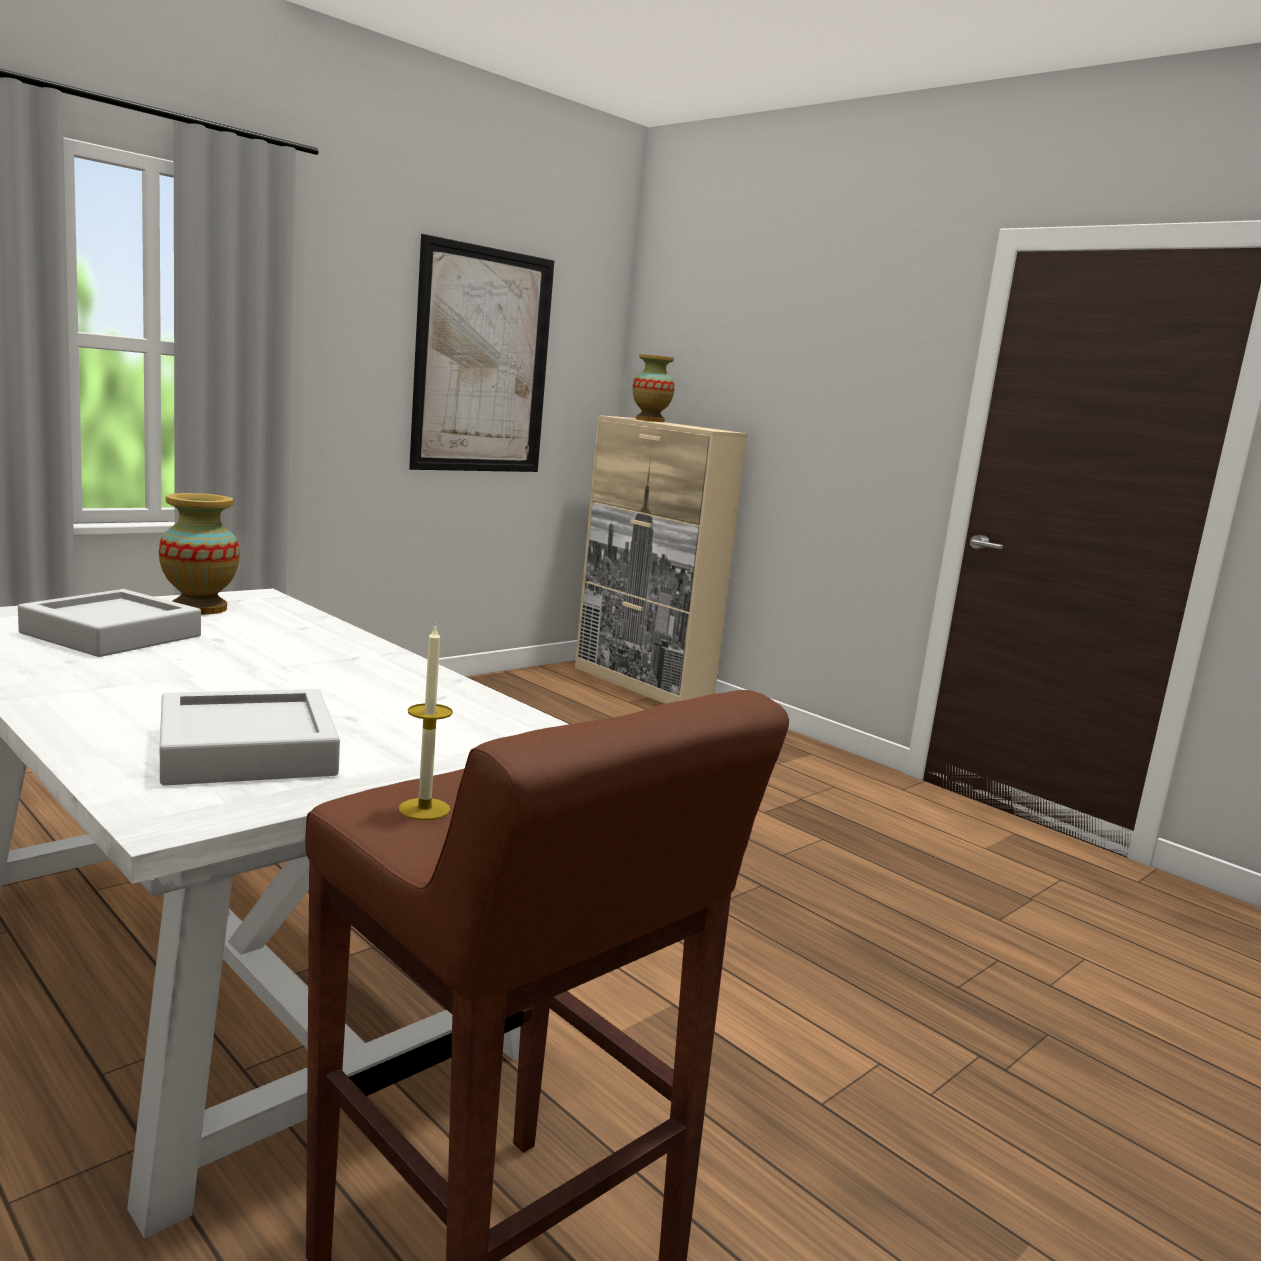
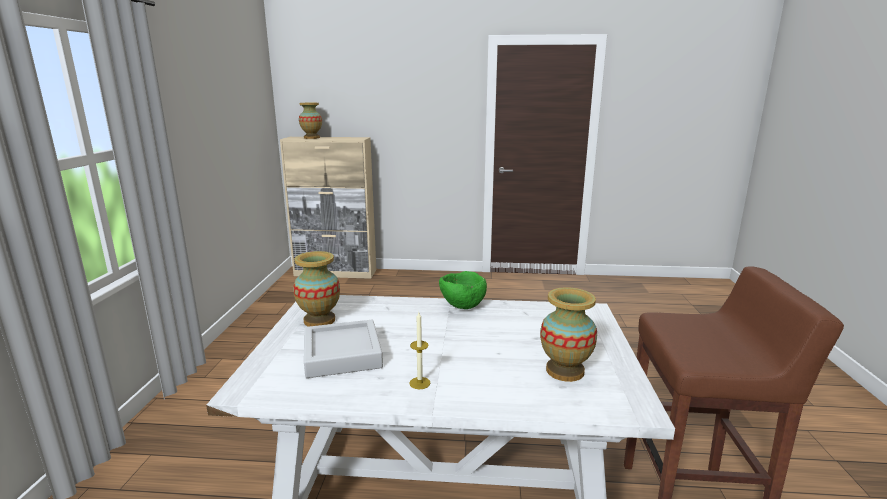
camera: 40 degrees left, 5 degrees up
(247, 751) = (564, 371): grey tray -> vase
(391, 660) = (462, 306): none -> green bowl
(424, 809) = (704, 354): candle -> candle (420, 383)
(483, 361) = (230, 121): picture -> none

